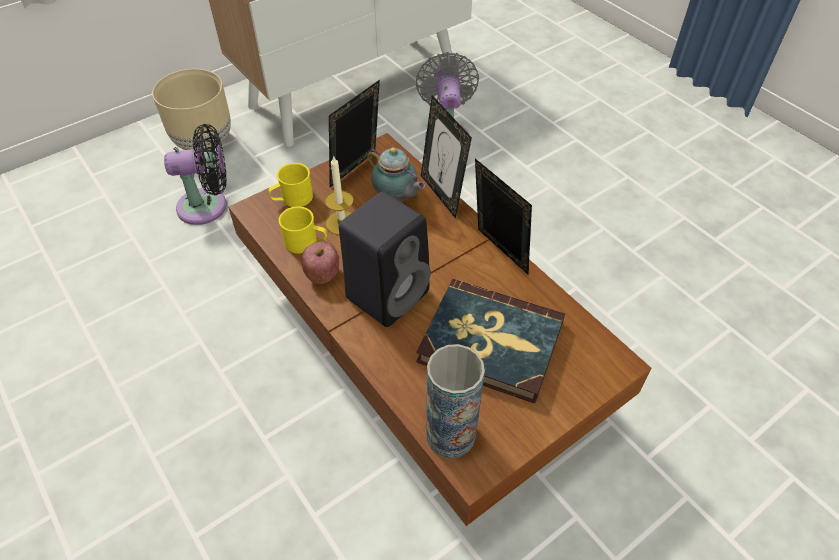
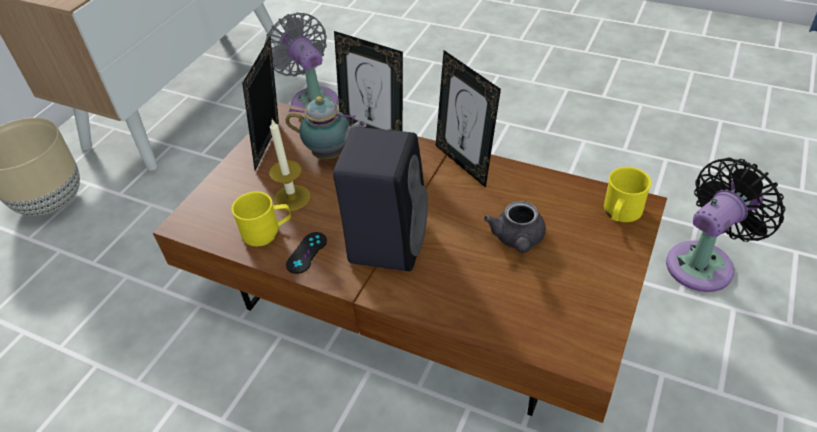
camera: 25 degrees left, 5 degrees down
(208, 206) = (97, 262): black fan -> black fan (704, 262)
(292, 199) = (222, 197): yellow mug -> yellow mug (620, 213)
(322, 274) = (306, 253): apple -> black game controller
(450, 434) = (545, 338): vase -> none
(490, 343) = (518, 240): book -> grey teapot
(497, 254) = (465, 163): picture frame -> picture frame turned 150 degrees counterclockwise

